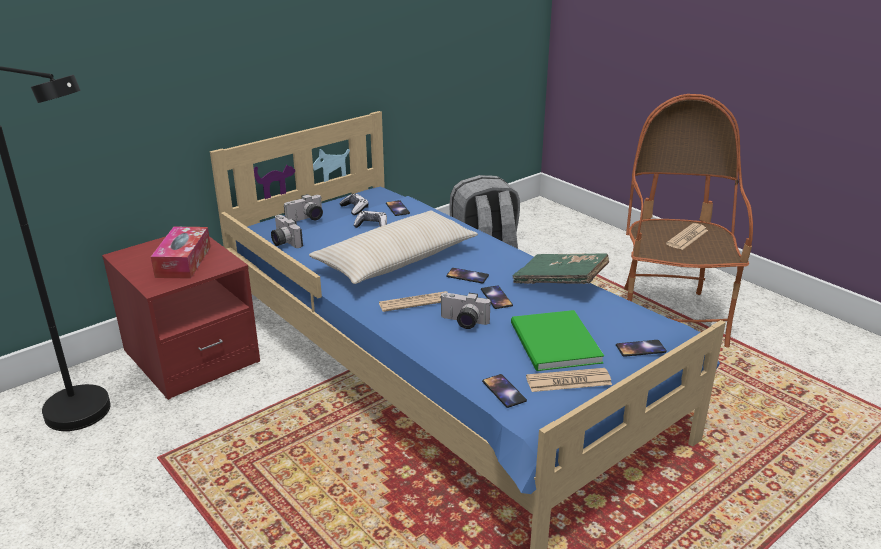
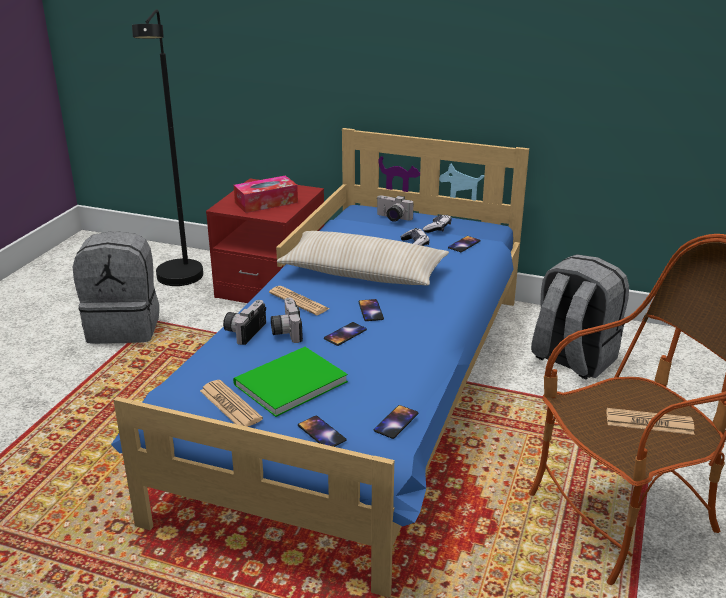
camera: 60 degrees right, 0 degrees up
(142, 485) = (125, 327): none -> grey backpack
(283, 242) = (342, 223): camera -> camera (244, 331)
(504, 391) = (192, 378): phone -> phone (396, 422)
(560, 282) = (411, 358): green book -> none

